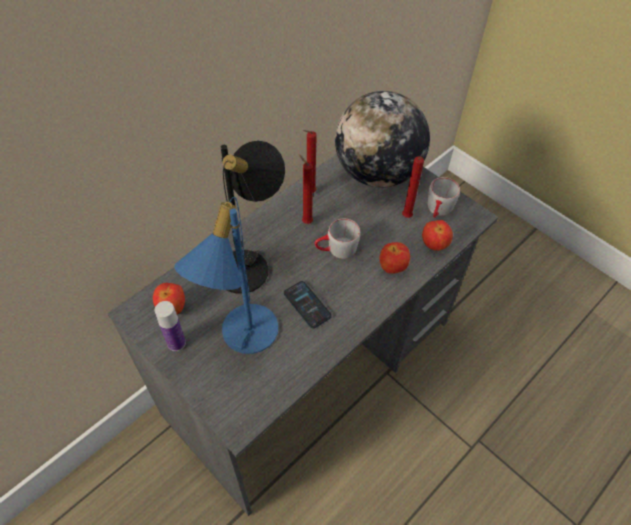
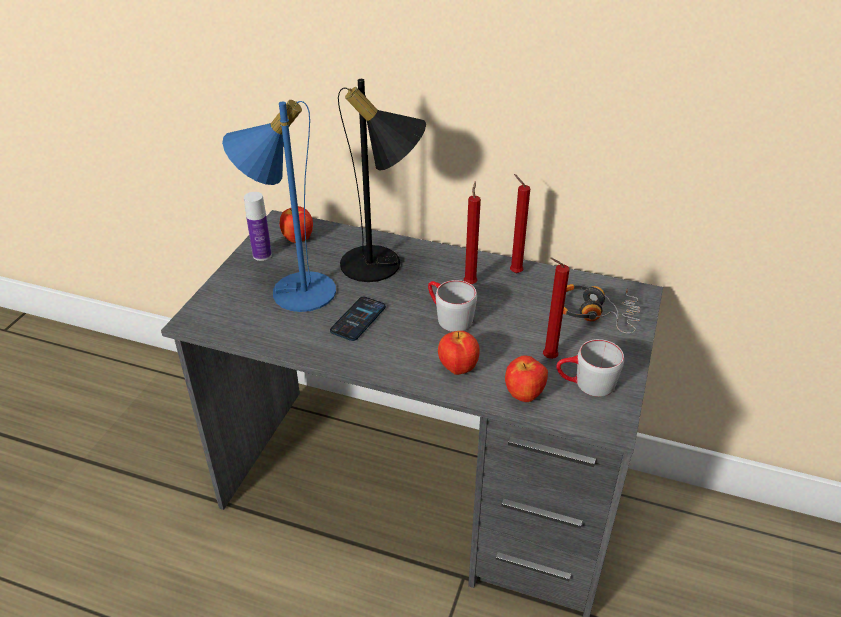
camera: 65 degrees right, 15 degrees down
(377, 173) = (596, 313): globe -> headphones

